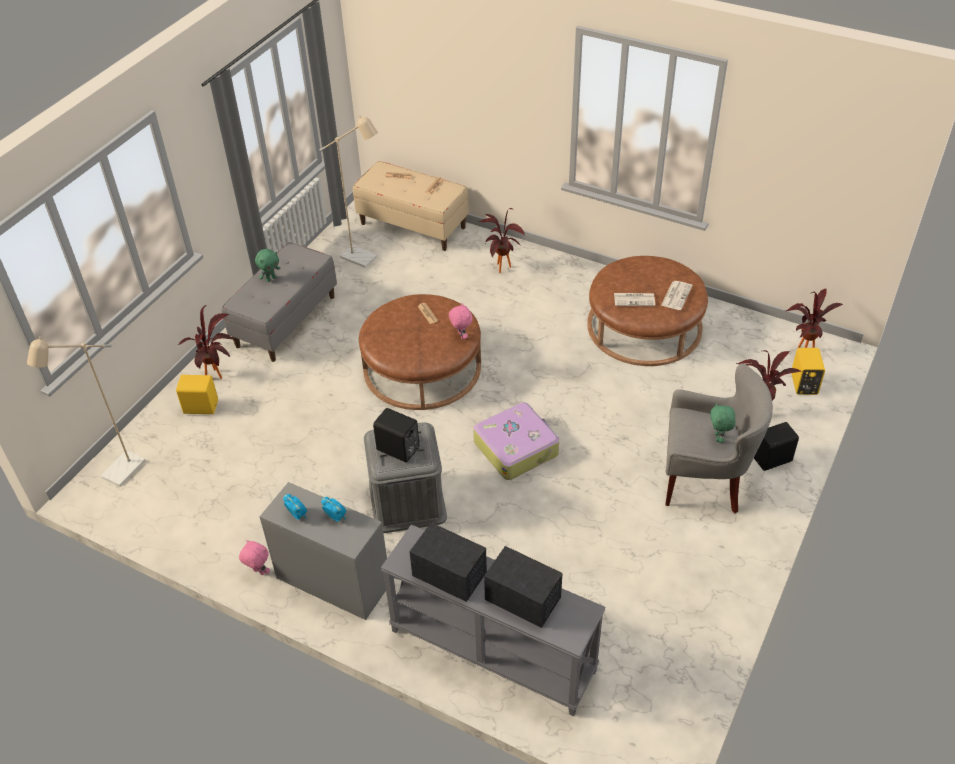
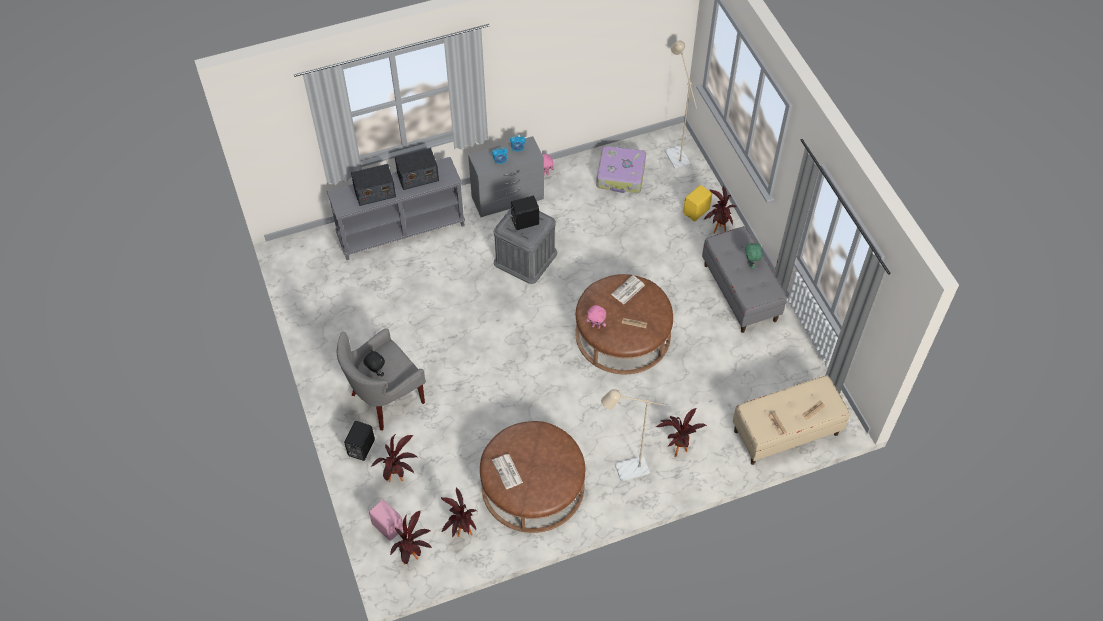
camera: 130 degrees right, 10 degrees up
(364, 259) = (770, 375): beige floor lamp -> beige floor lamp (626, 471)
(516, 447) = (508, 331): suitcase -> suitcase (621, 175)
(635, 299) = (529, 444): newspaper -> newspaper (628, 290)
(719, 438) = (376, 373): green plush toy -> black plush toy
(743, 336) = (461, 535): none -> potted plant
(803, 384) = (388, 526): yellow speaker -> pink speaker

